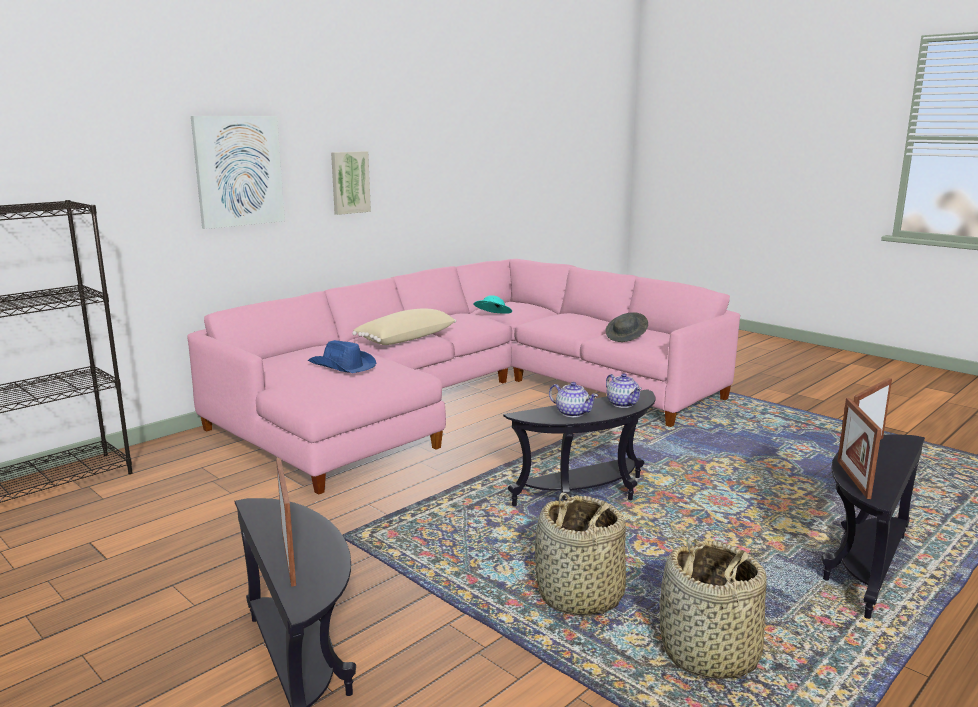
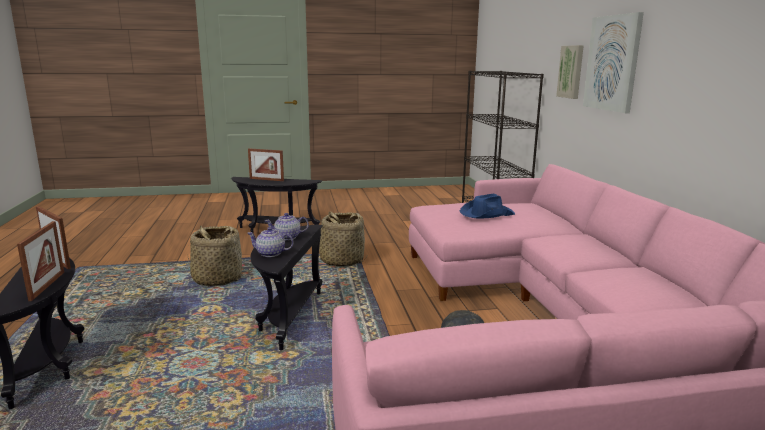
camera: 125 degrees right, 0 degrees up
(349, 182) = (693, 85): picture -> picture (571, 72)
(405, 339) = (566, 246): beige pillow -> none
(492, 316) = (656, 305): turquoise hat -> none
(709, 654) = (135, 286): basket -> basket (341, 261)

